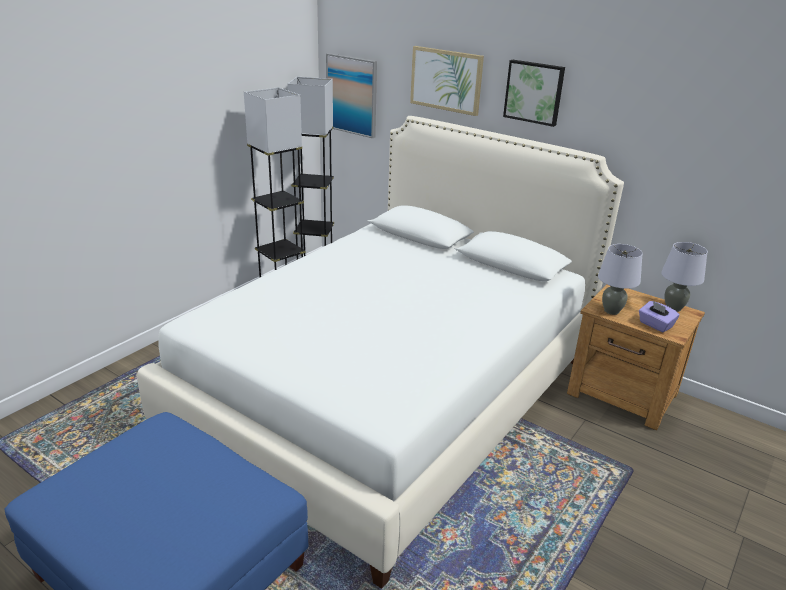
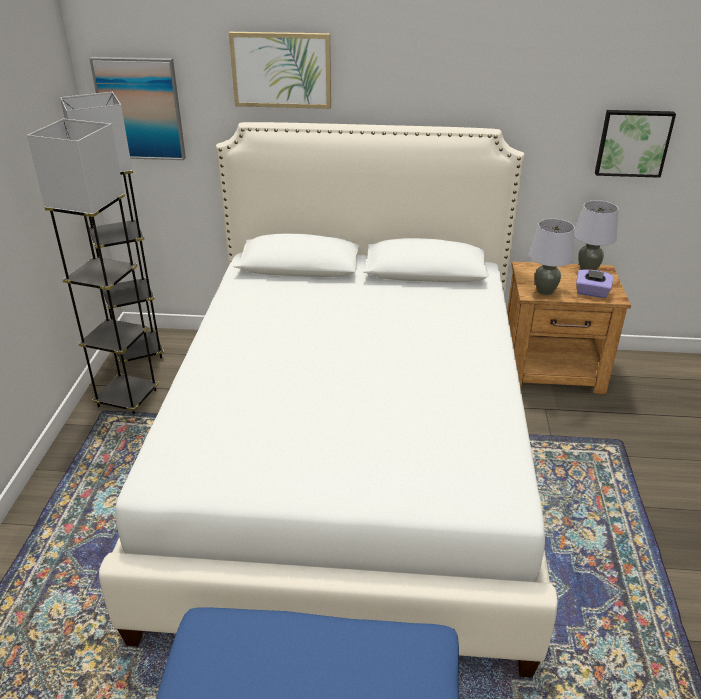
camera: 30 degrees left, 5 degrees up
(534, 92) = (402, 69): picture -> picture (633, 142)

